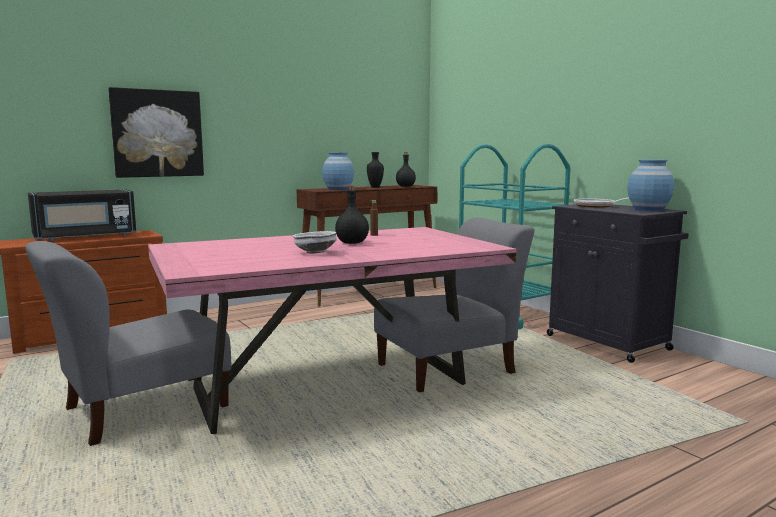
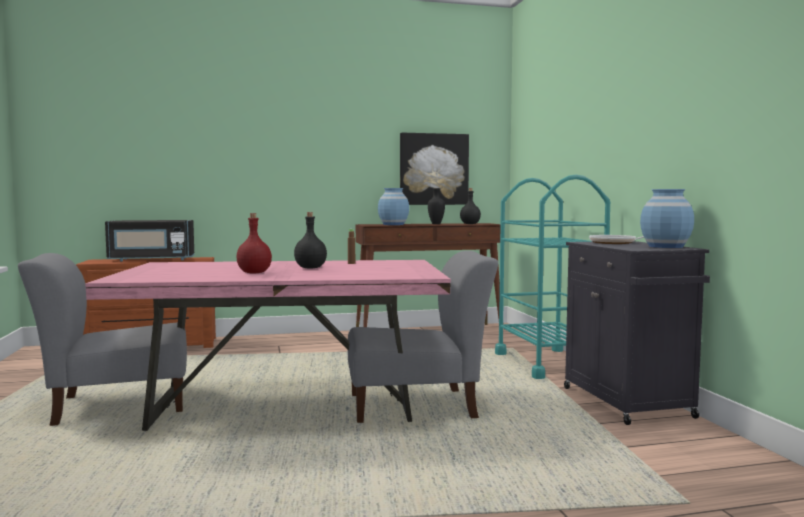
camera: 20 degrees right, 5 degrees down
(157, 133) = (224, 171): picture -> picture (433, 169)
(315, 252) = (254, 273): white bowl -> red bottle

